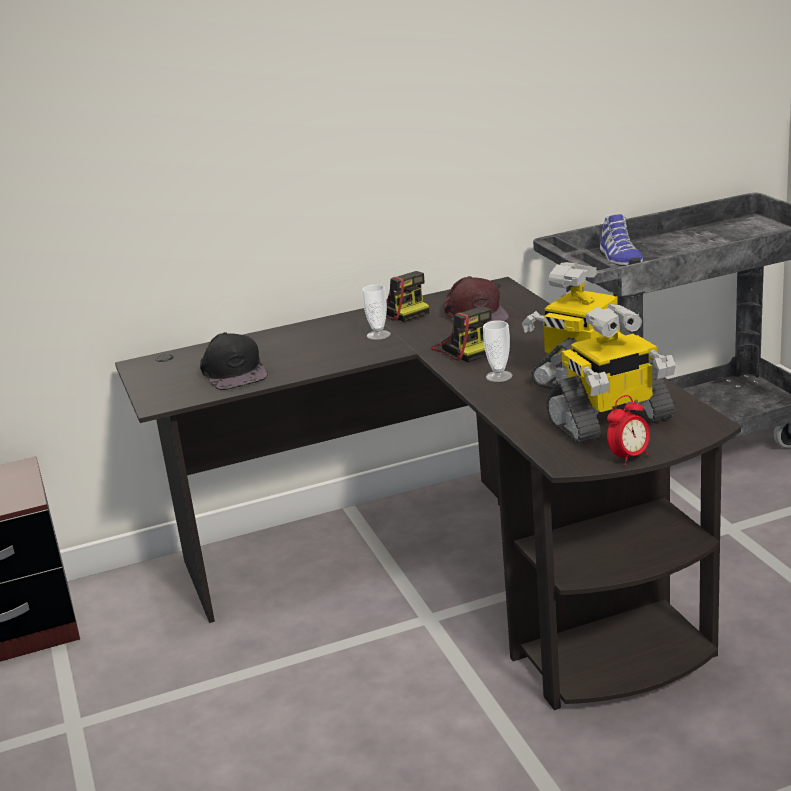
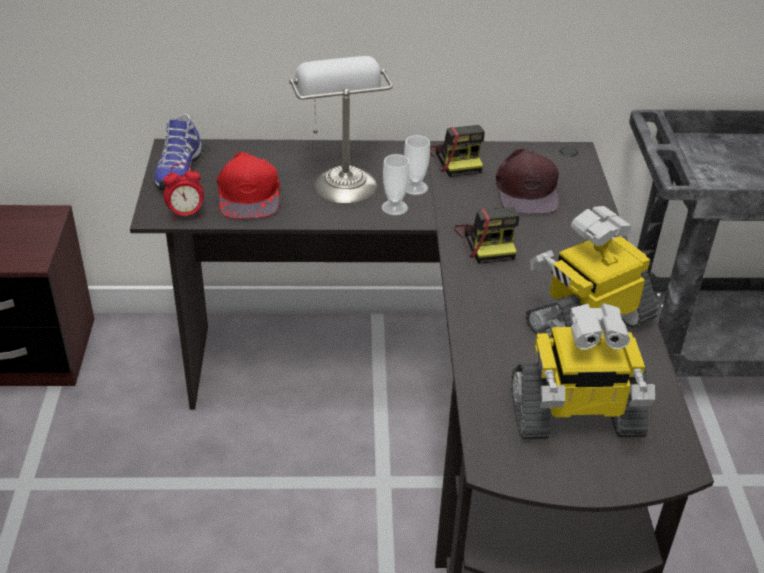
camera: 15 degrees right, 15 degrees up
(234, 372) = (250, 194): black cap -> red cap
(307, 344) = (340, 177): none -> white table lamp
(499, 376) = (498, 297): cup -> cup (394, 207)
(618, 261) = (716, 163): shoe -> shoe (178, 171)
(629, 457) = (563, 484): alarm clock -> alarm clock (186, 214)

